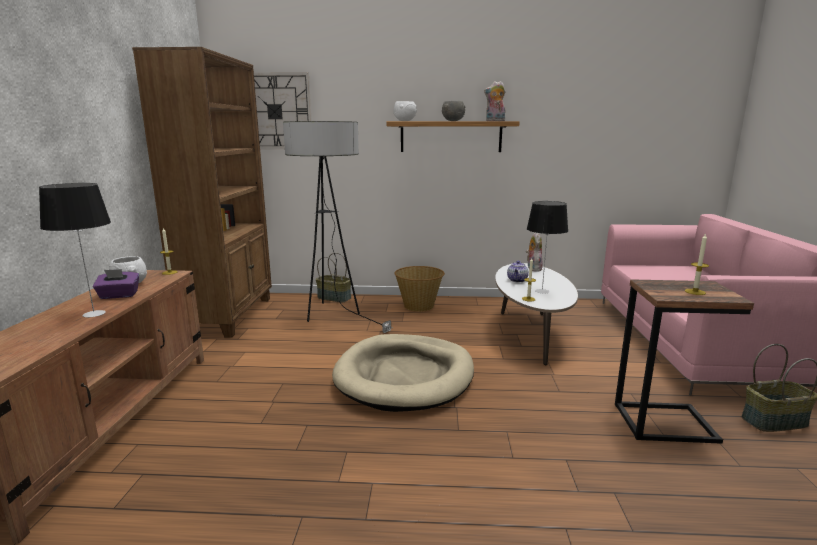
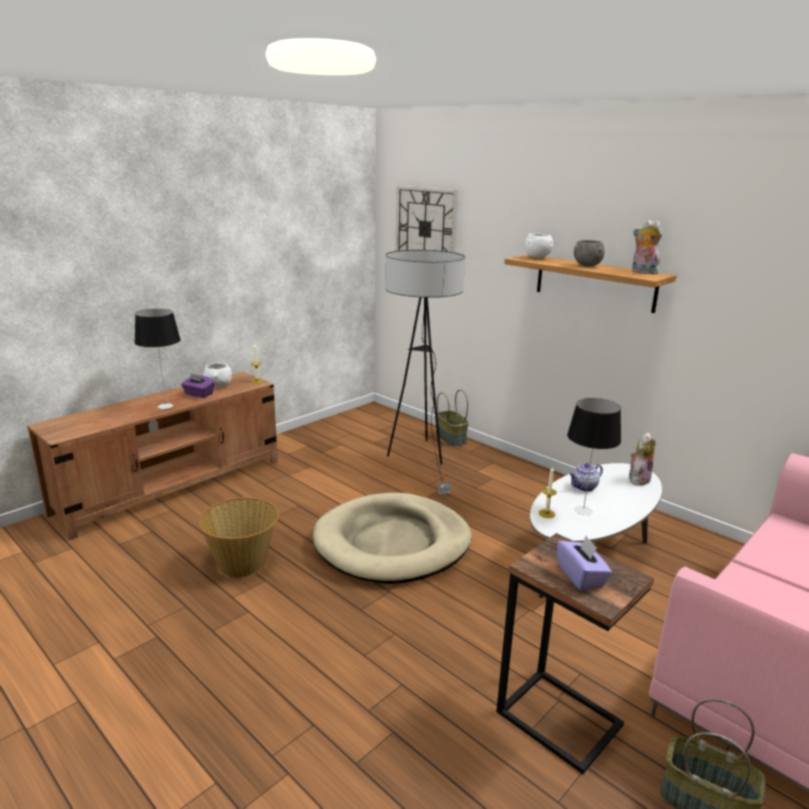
camera: 40 degrees right, 5 degrees up
(229, 315) = (344, 426): brown bookcase -> none
(419, 306) = (519, 477): basket -> basket (243, 563)
(695, 292) = (581, 577): candle -> purple tissue box

